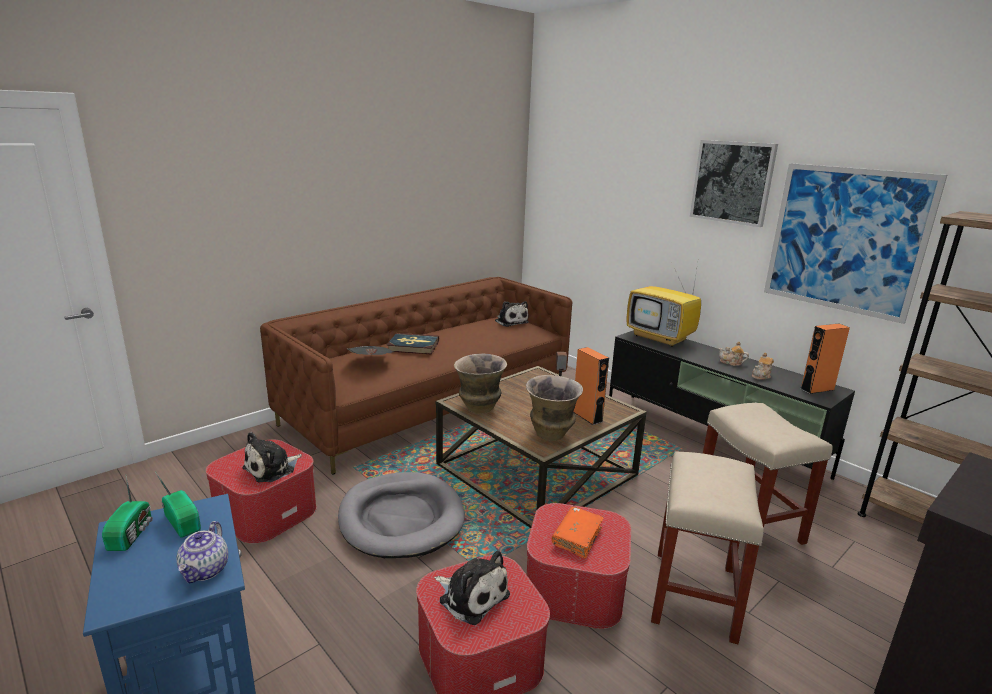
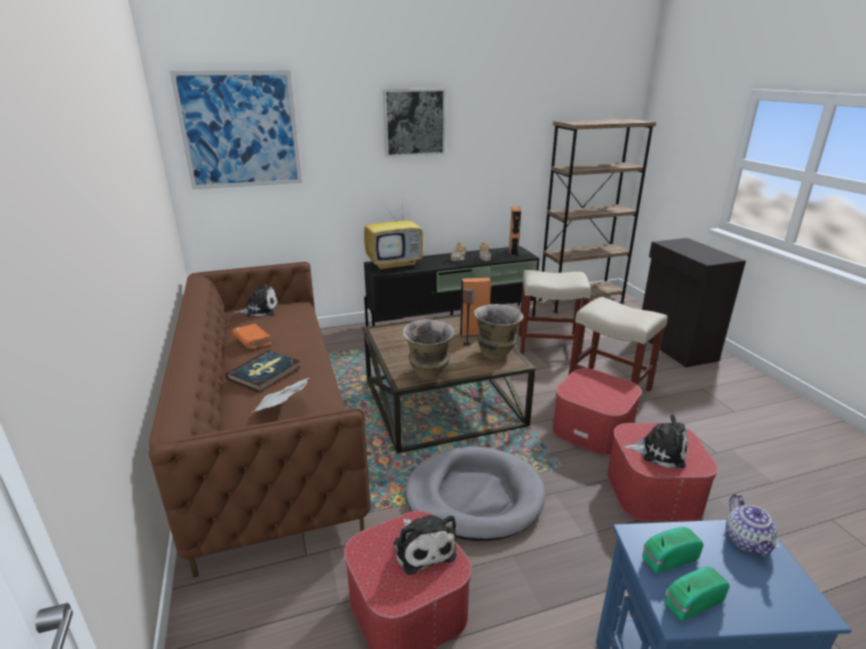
camera: 65 degrees left, 5 degrees up
(132, 534) = (691, 602): radio -> radio turned 45 degrees counterclockwise
(205, 570) = (747, 541): teapot -> teapot turned 60 degrees clockwise
(471, 596) = (660, 451): plush toy -> plush toy turned 45 degrees clockwise
(577, 537) = (601, 391): orange book -> orange book (252, 341)
(845, 240) = (497, 151): picture -> picture (240, 130)

